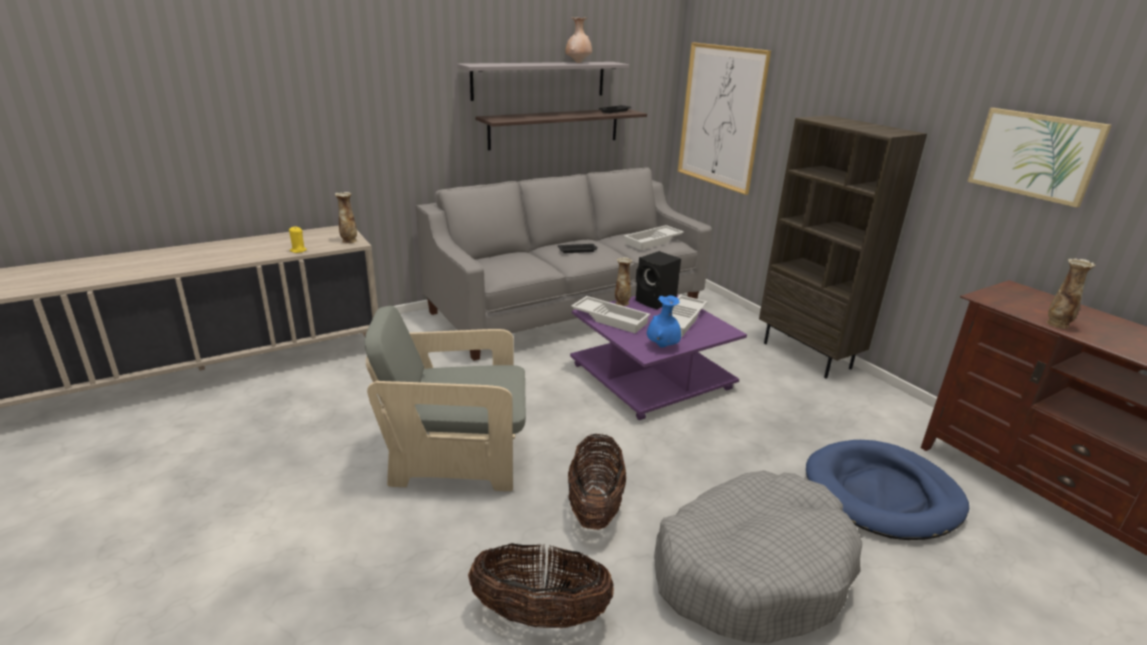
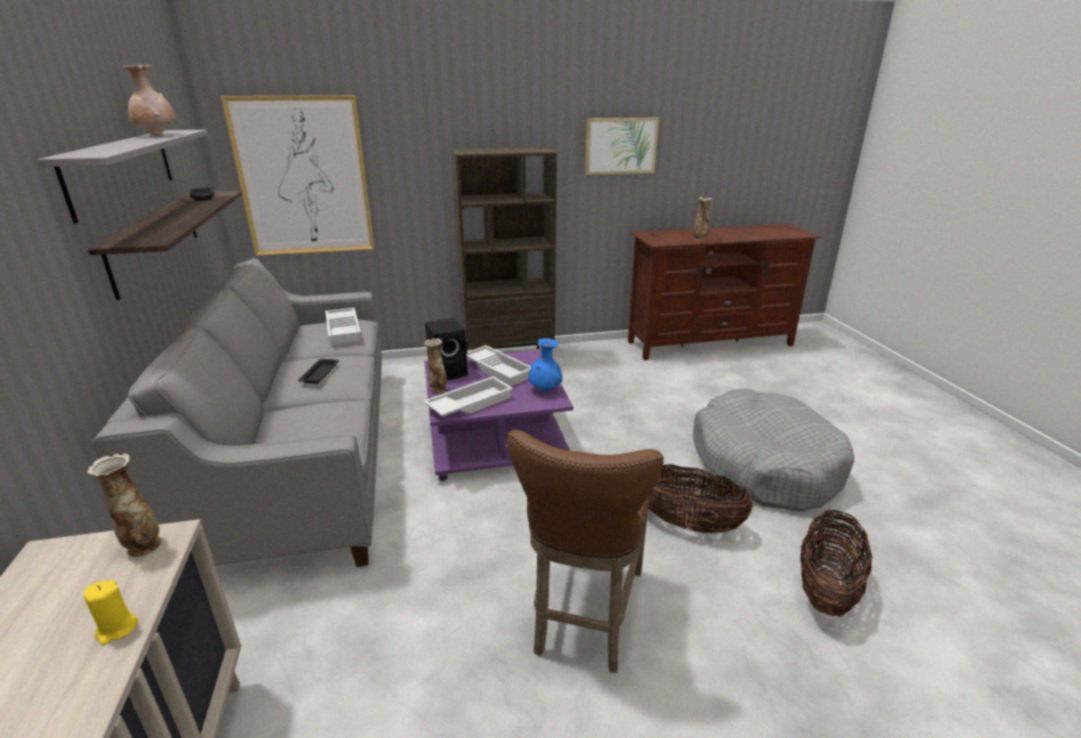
camera: 70 degrees left, 0 degrees up
(457, 457) = (584, 615): grey armchair -> brown stool
(882, 494) = (689, 389): blue dog bed -> none

